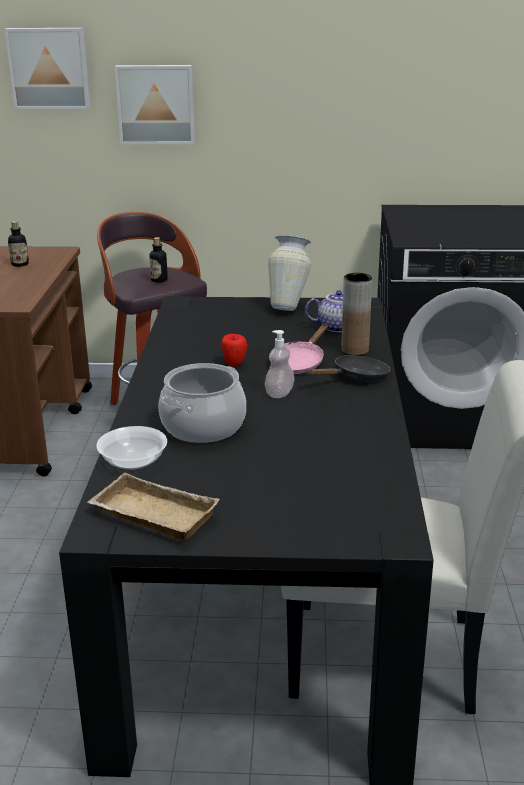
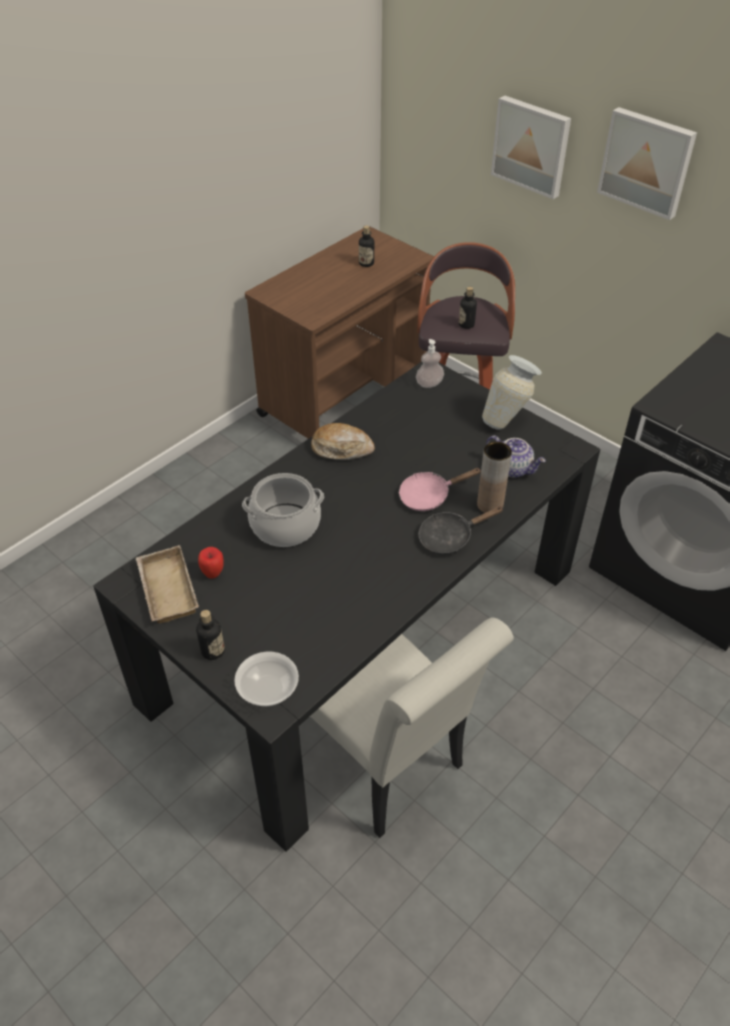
camera: 40 degrees right, 20 degrees up
(49, 68) = (449, 79): picture -> picture (647, 162)
(133, 461) = (208, 533): bowl -> bowl (268, 688)
(177, 365) = (342, 449): none -> bread
(234, 364) = (382, 469): apple -> apple (213, 573)
(273, 531) = (213, 651): none -> bottle
(279, 394) = (373, 522): soap dispenser -> soap dispenser (429, 384)
(356, 377) = (450, 537): black frying pan -> black frying pan turned 150 degrees clockwise

